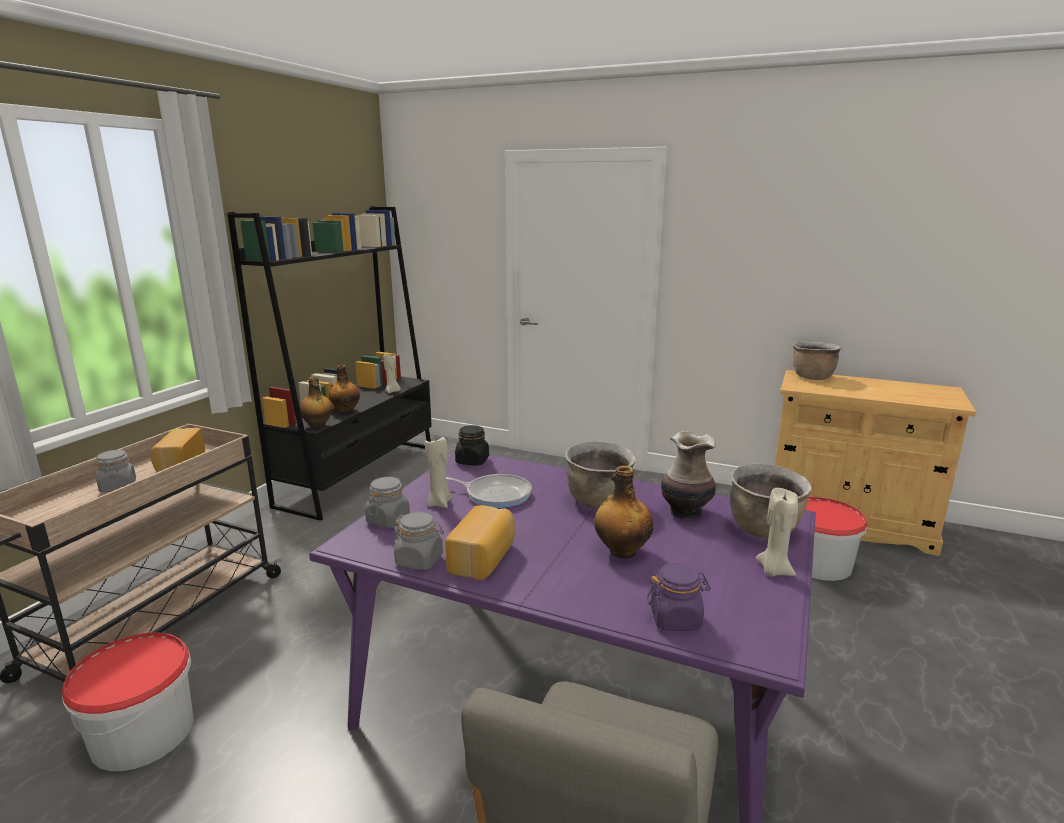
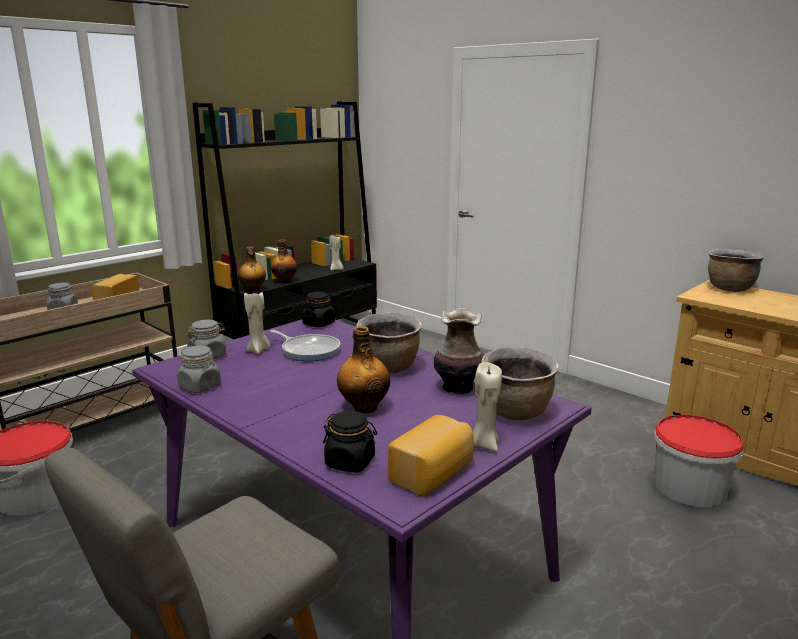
camera: 20 degrees right, 0 degrees up
(484, 558) = (248, 393): bread -> bread (433, 473)
(676, 619) = (350, 462): purple jar -> black jar

